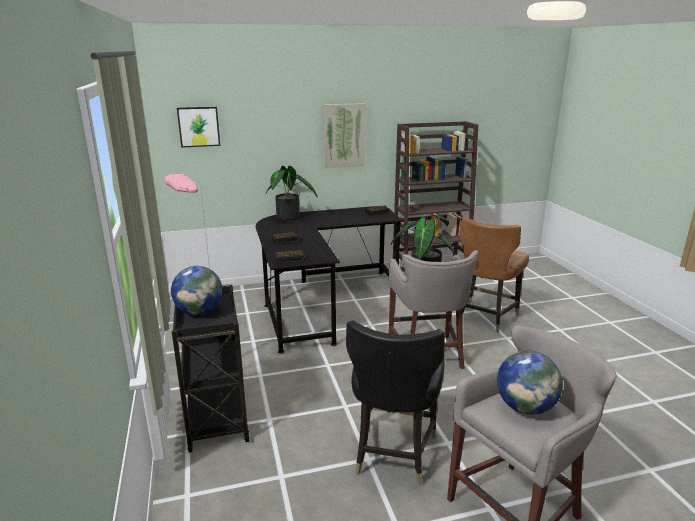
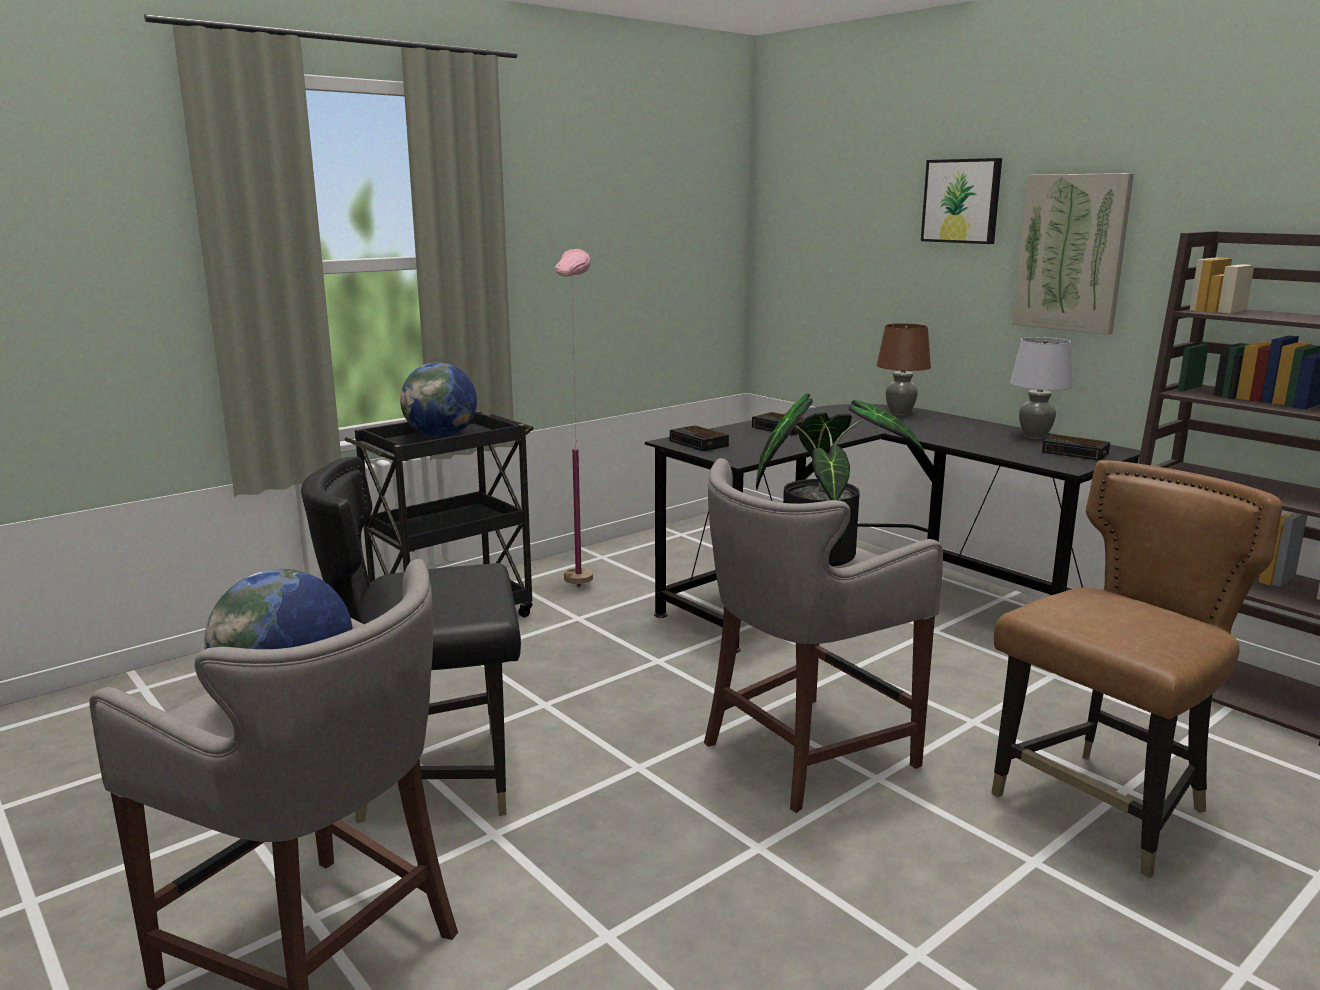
camera: 65 degrees right, 5 degrees down
(199, 126) = (814, 212): picture -> picture (962, 201)
(290, 217) = (900, 413): potted plant -> brown table lamp
(351, 211) = (1034, 437): none -> grey table lamp
(485, 317) = (1104, 808): brown chair -> brown chair turned 135 degrees clockwise

